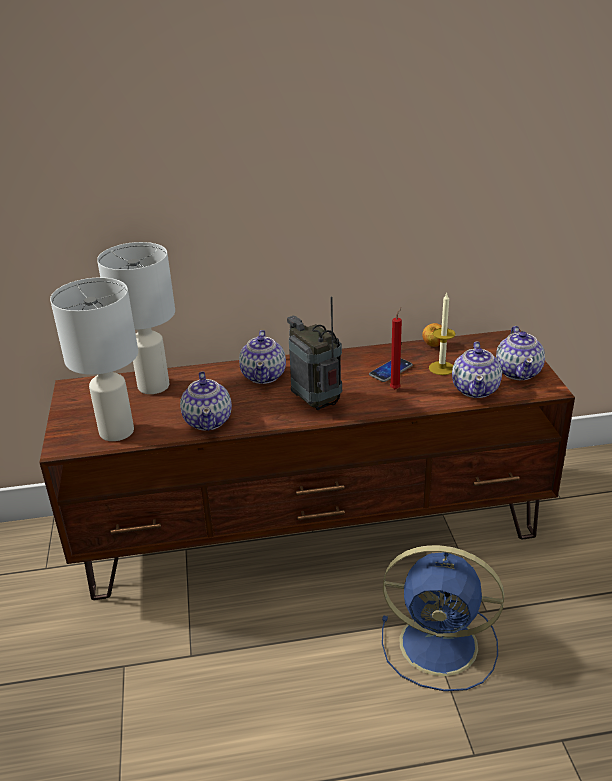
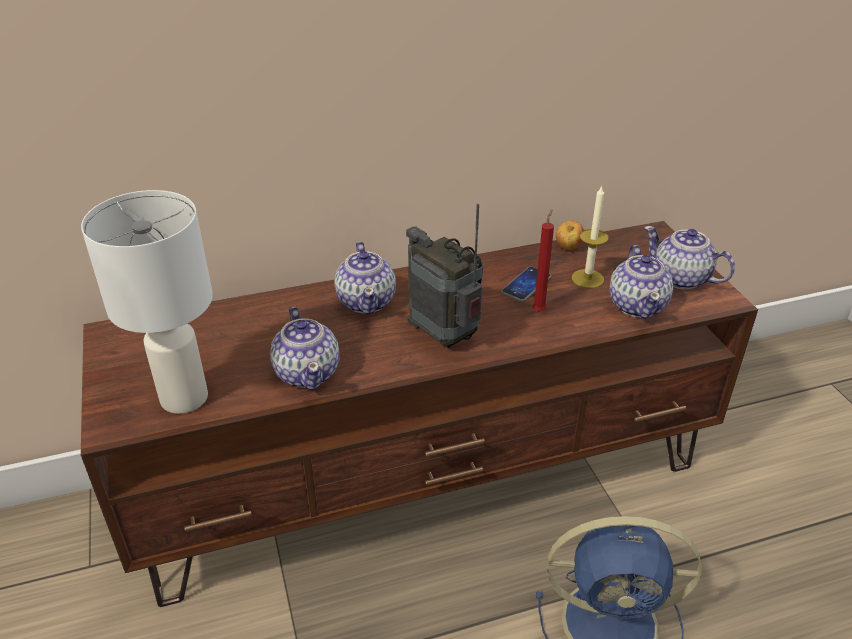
camera: 10 degrees left, 5 degrees up
(154, 386) = (223, 324): white table lamp -> none
(518, 372) = (681, 279): teapot -> teapot turned 135 degrees clockwise

